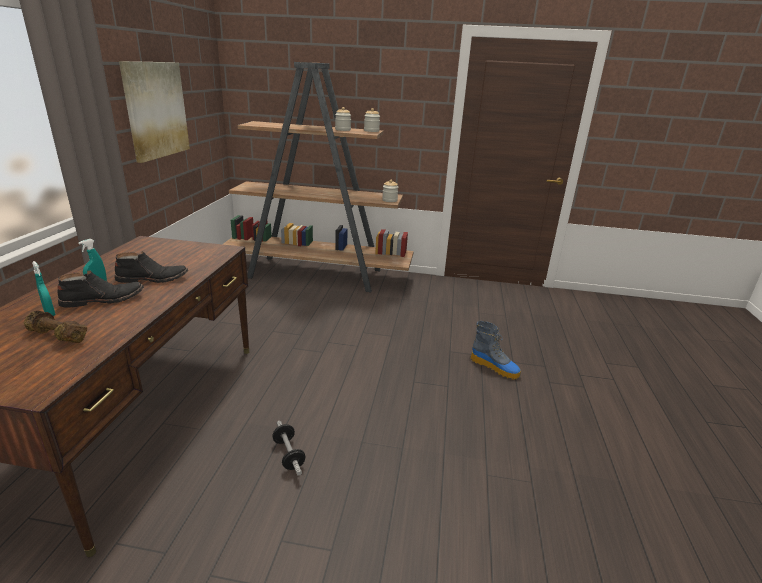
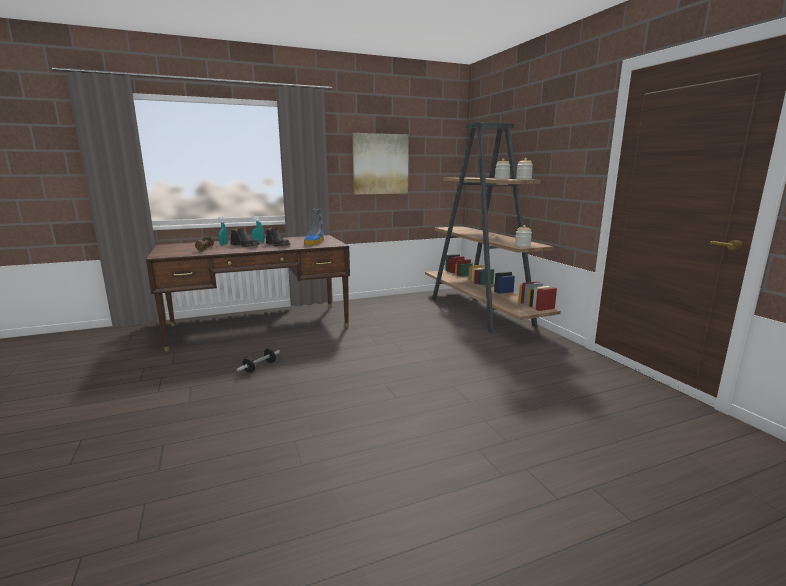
camera: 60 degrees right, 10 degrees down
(495, 367) = (459, 413): boot -> boot (314, 243)

